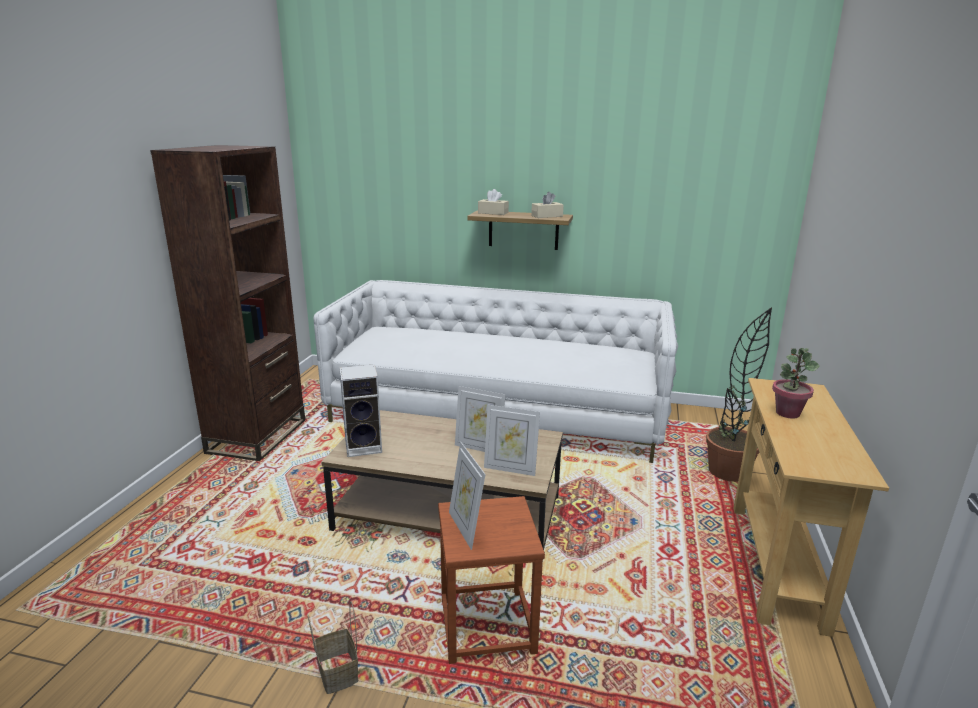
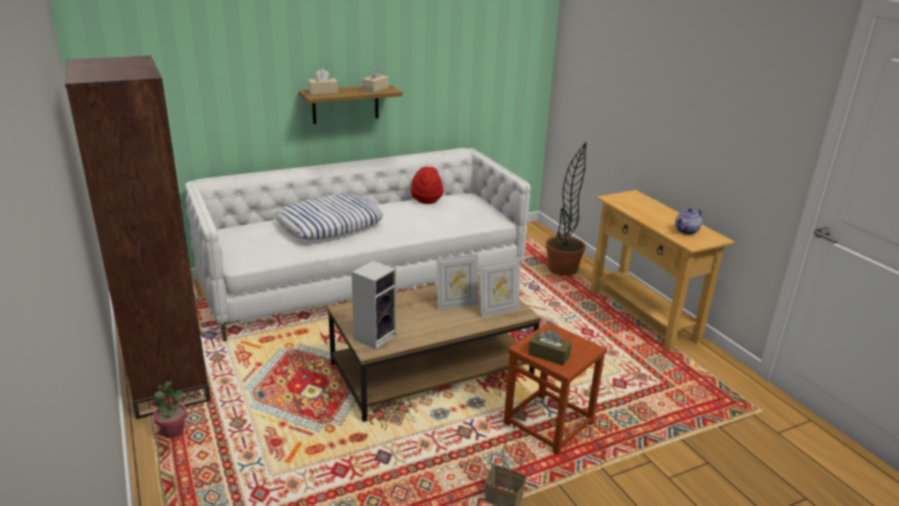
camera: 40 degrees left, 5 degrees up
(459, 342) = (329, 224): none -> pillow
(466, 528) = (549, 355): picture frame -> brown tissue box
(581, 344) = (426, 199): none -> red hat
(787, 413) = (645, 214): potted plant -> potted plant (173, 432)
(819, 450) = (687, 231): none -> teapot

